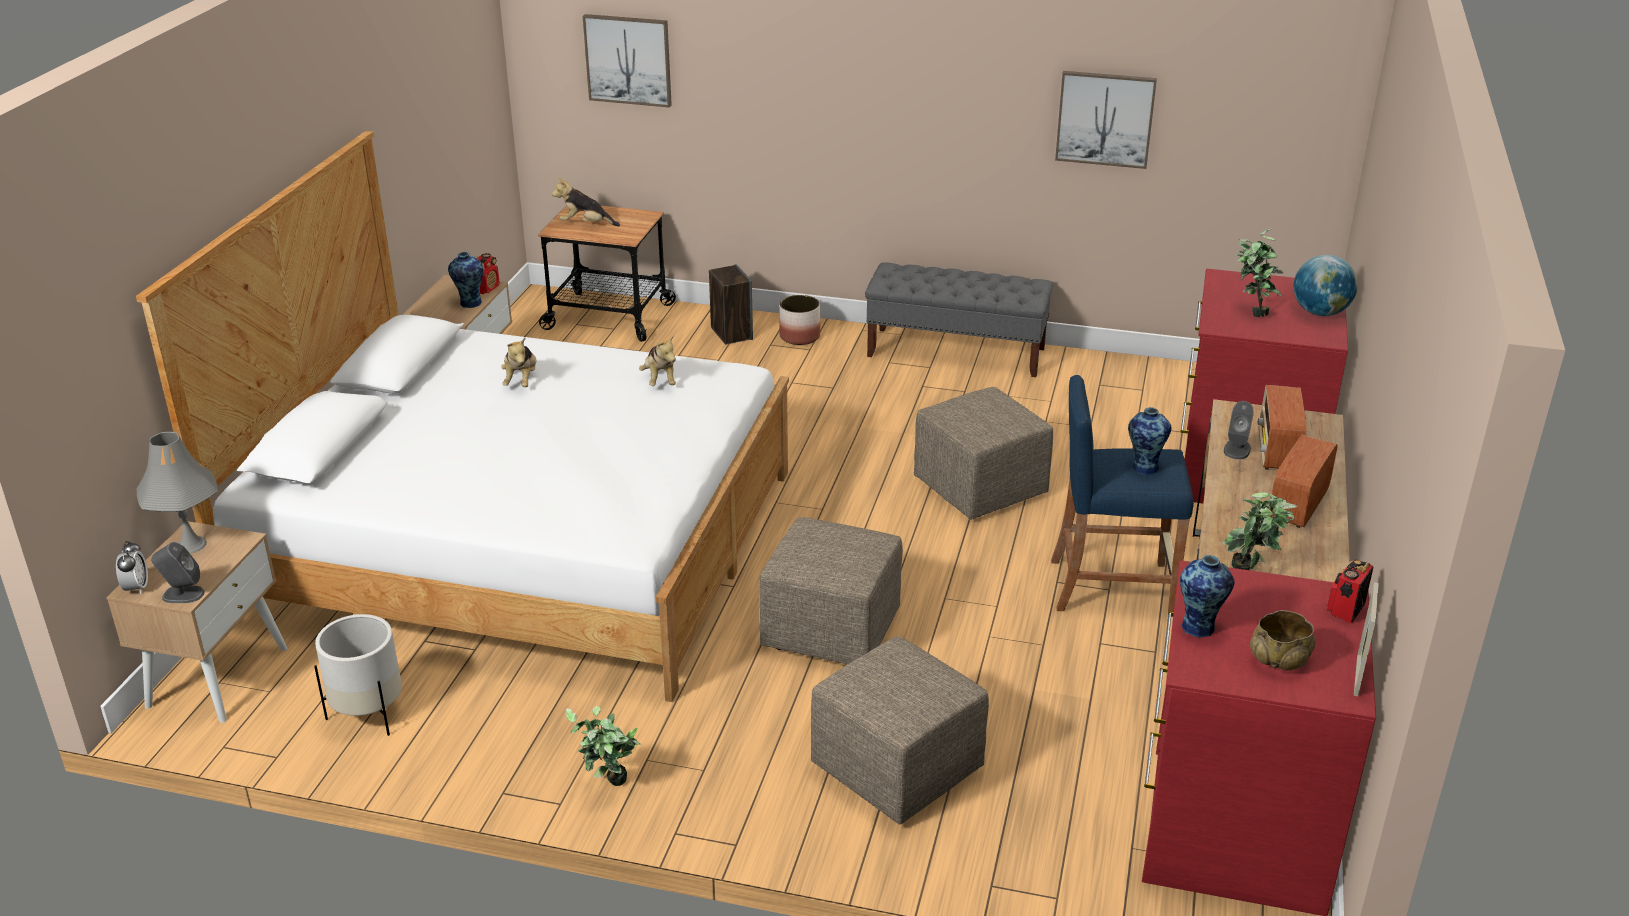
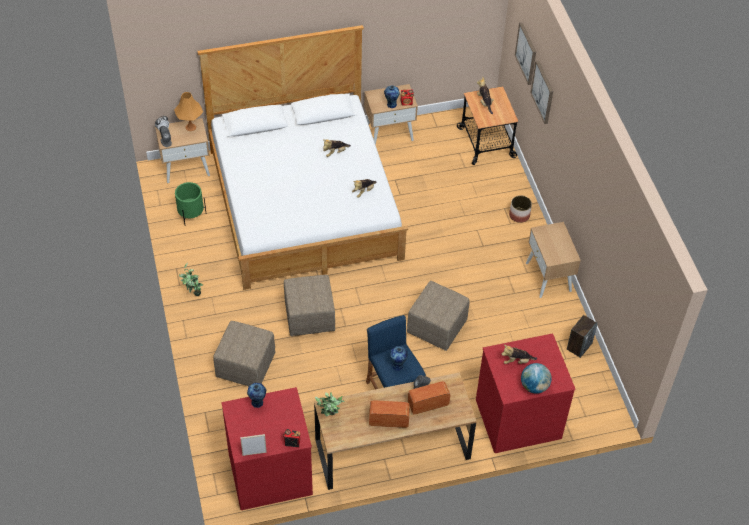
camera: 60 degrees right, 20 degrees up
(191, 545) = (190, 127): grey table lamp -> orange table lamp
(368, 714) = (191, 215): white planter -> green planter
(731, 333) = (503, 190): speaker -> speaker (579, 346)
(957, 352) = (548, 277): grey bench -> beige nightstand
(1105, 119) = (610, 242): picture -> picture (543, 92)
(1252, 312) = (516, 361): potted plant -> plush toy
(1279, 659) = (251, 429): beige bowl -> none

